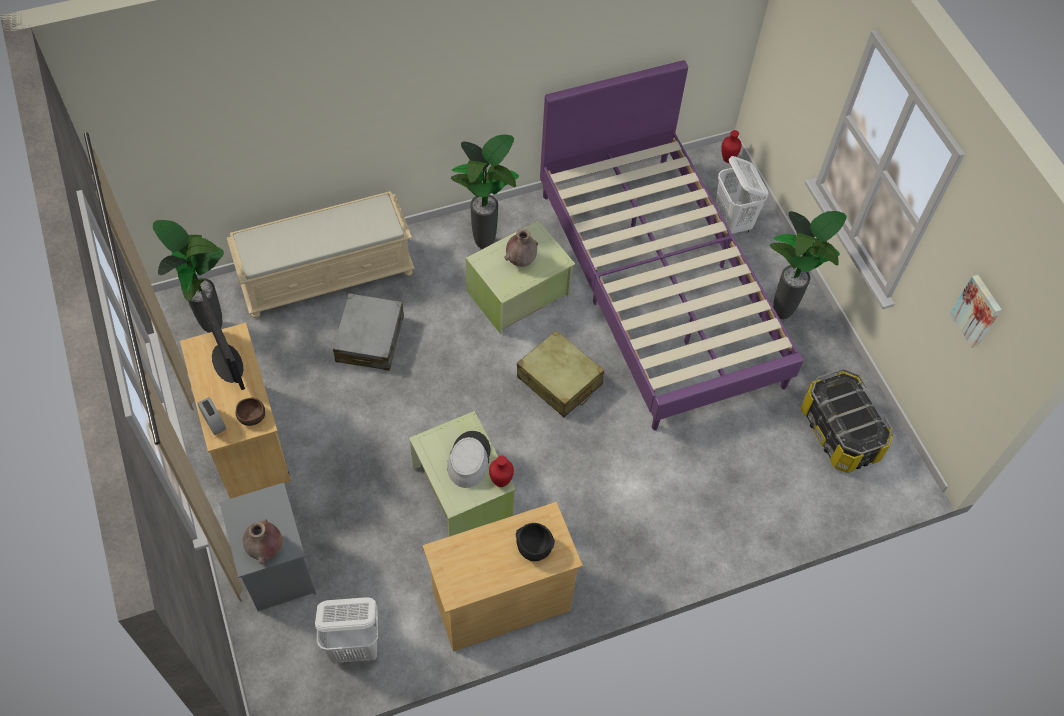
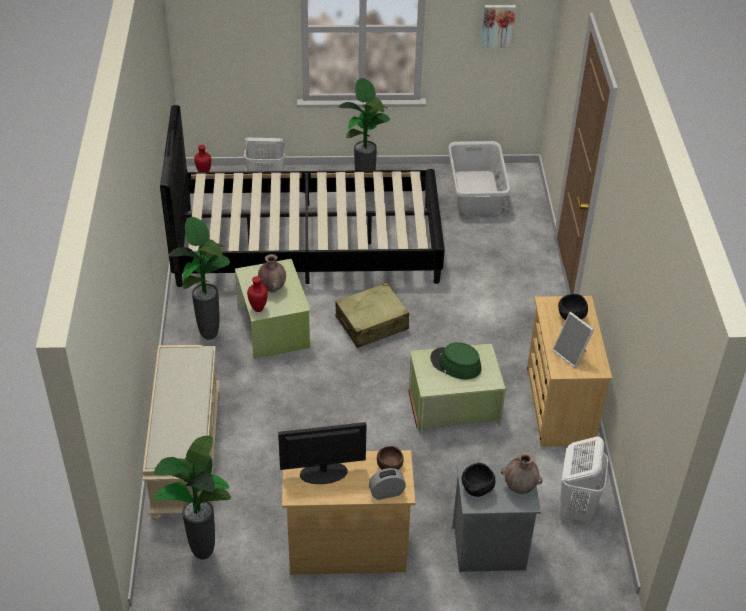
camera: 70 degrees left, 15 degrees down
(253, 509) = (477, 490): none -> black bowl
(370, 339) = (274, 435): grey suitcase -> none
(468, 459) = (455, 364): grey hat -> green hat
(469, 560) = (571, 354): none -> picture frame
(500, 481) = (482, 350): red vase -> red vase (257, 309)
(658, 286) = (307, 244): purple bed -> black bed
(840, 432) = (476, 192): storage box -> grey laundry basket

